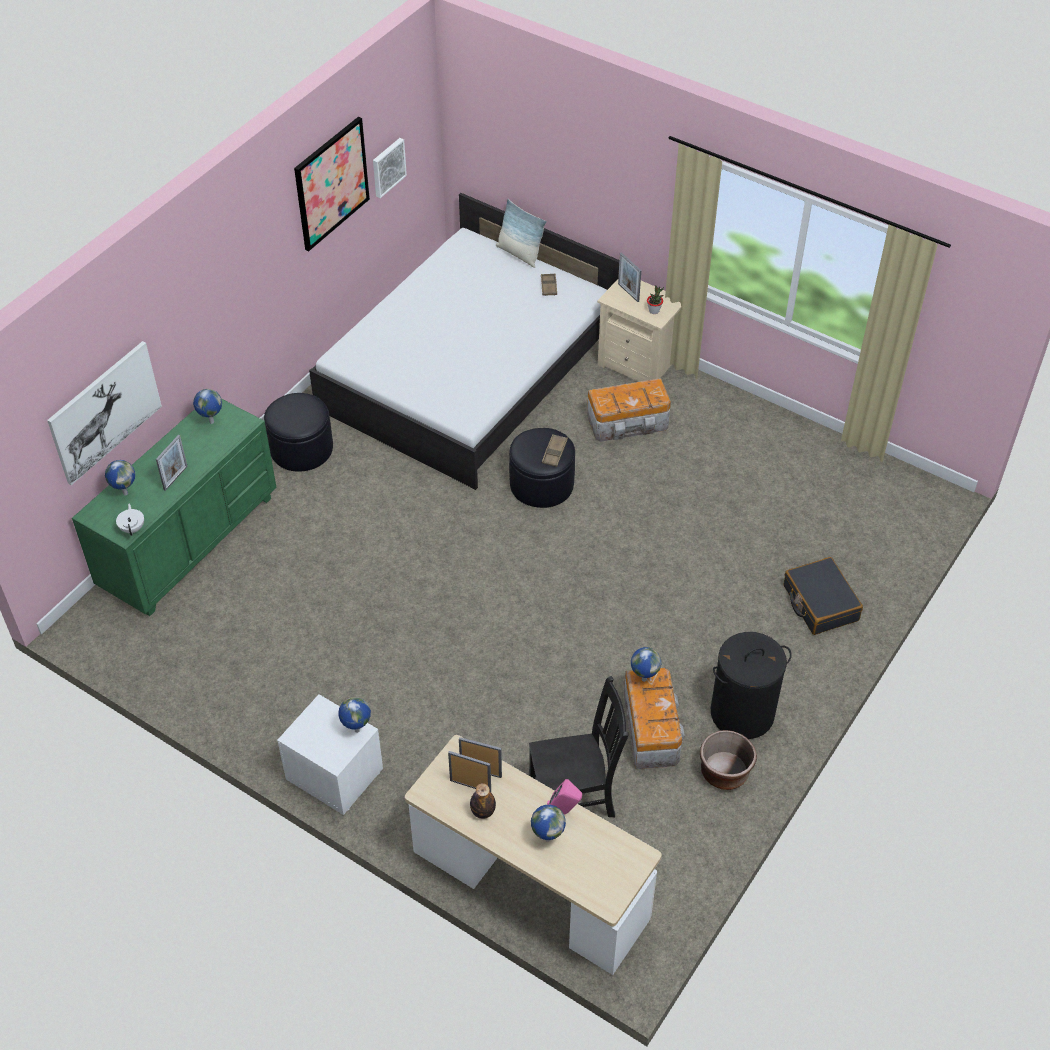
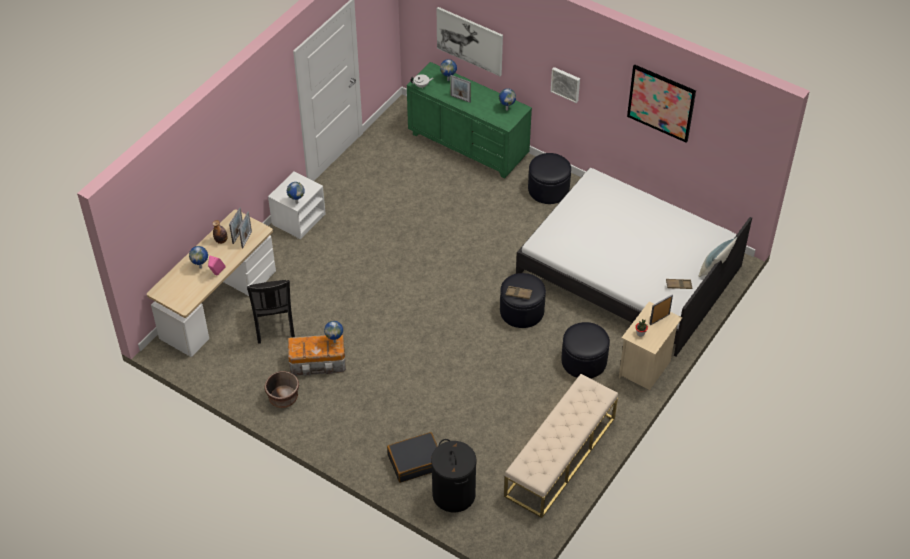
camera: 90 degrees right, 0 degrees up
(387, 167) = (712, 144): picture -> picture (566, 84)
(629, 423) = (584, 361): storage box -> black ottoman
(742, 713) = (326, 410): black laundry basket -> black laundry basket (453, 494)
(789, 452) = (560, 457): none -> beige bench

